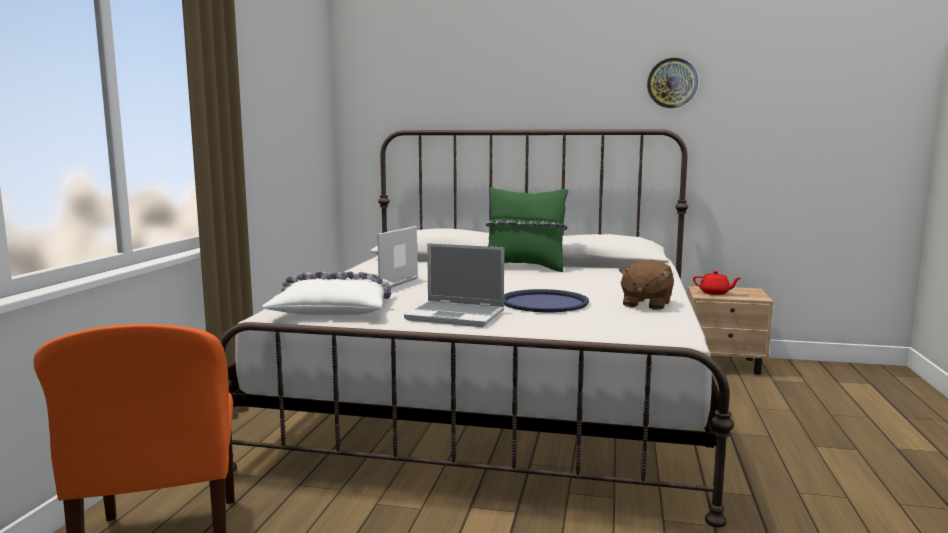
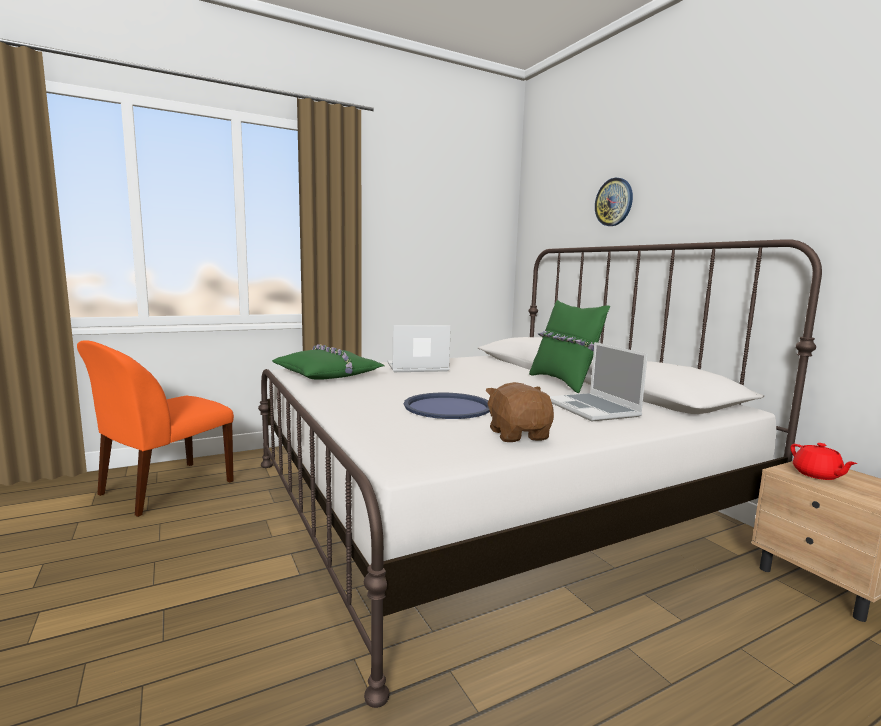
camera: 50 degrees right, 0 degrees up
(335, 308) = (328, 374): white pillow -> green pillow
(457, 316) = (357, 396): laptop -> laptop (593, 409)
(646, 304) = (519, 435): brown plush toy -> brown plush toy turned 90 degrees clockwise
(672, 83) = (817, 175): wall clock -> wall clock (614, 202)

